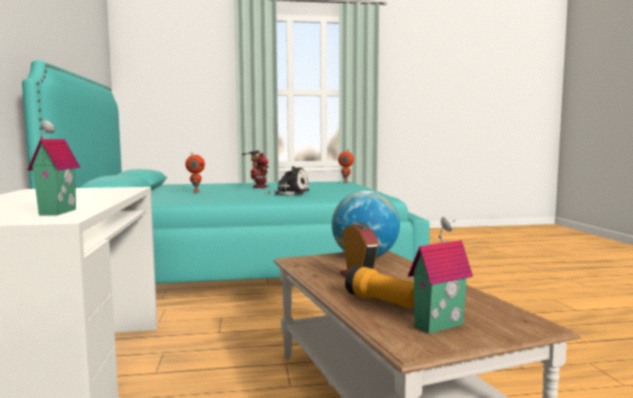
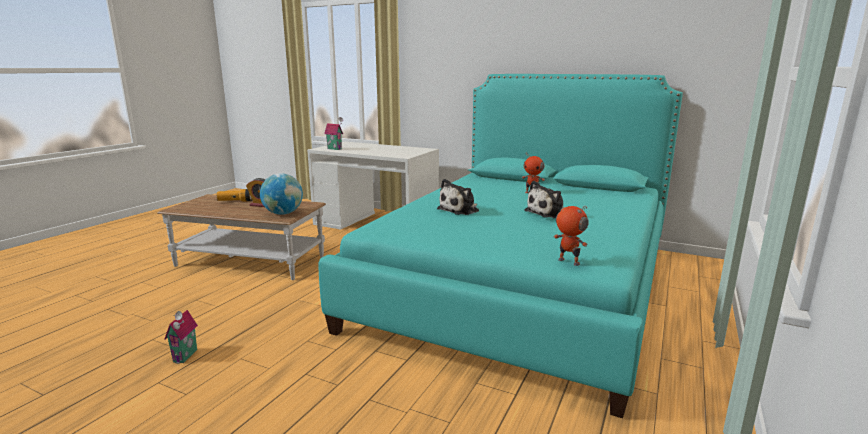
camera: 125 degrees right, 10 degrees up
(259, 187) = (548, 213): toy robot -> plush toy
(436, 324) = (207, 201): toy house -> toy house (187, 356)

